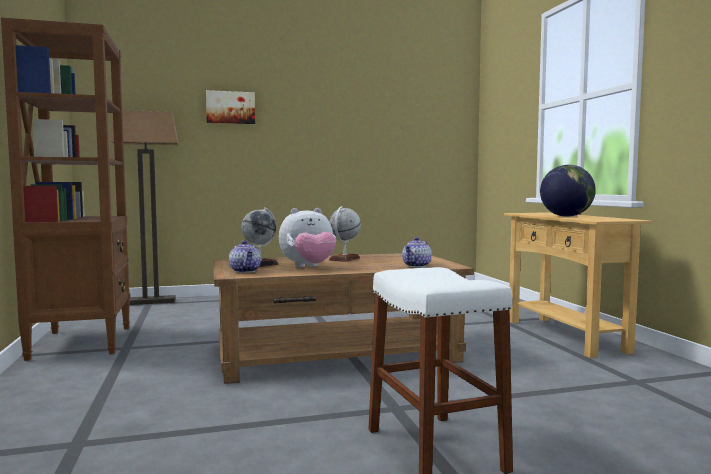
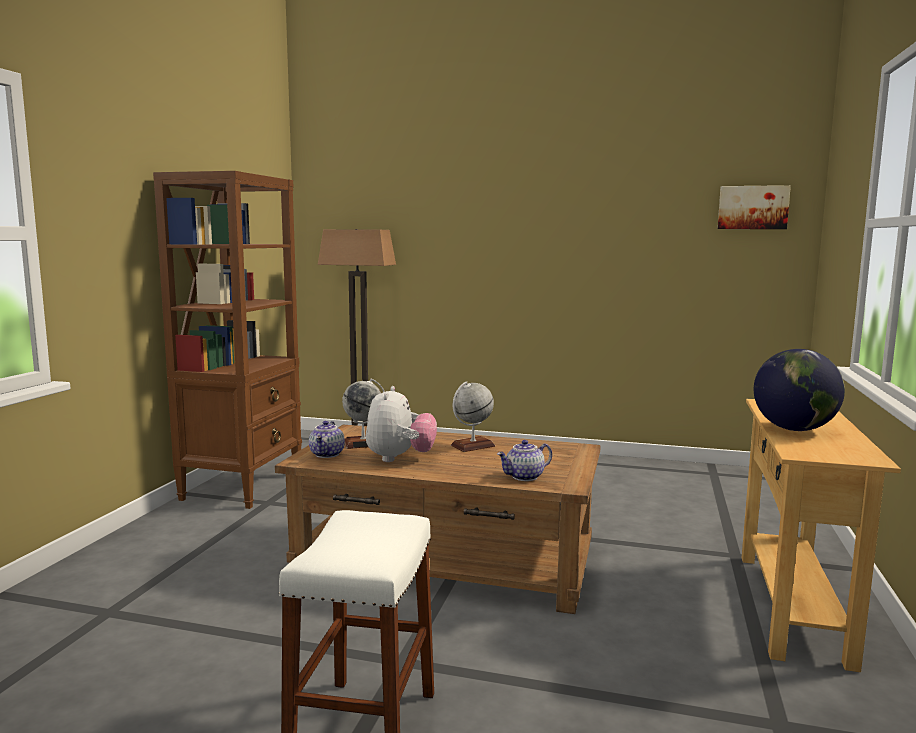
camera: 30 degrees right, 5 degrees up
(230, 107) = (454, 218): picture -> picture (752, 207)
(309, 267) = (400, 458): plush toy -> plush toy turned 90 degrees counterclockwise

